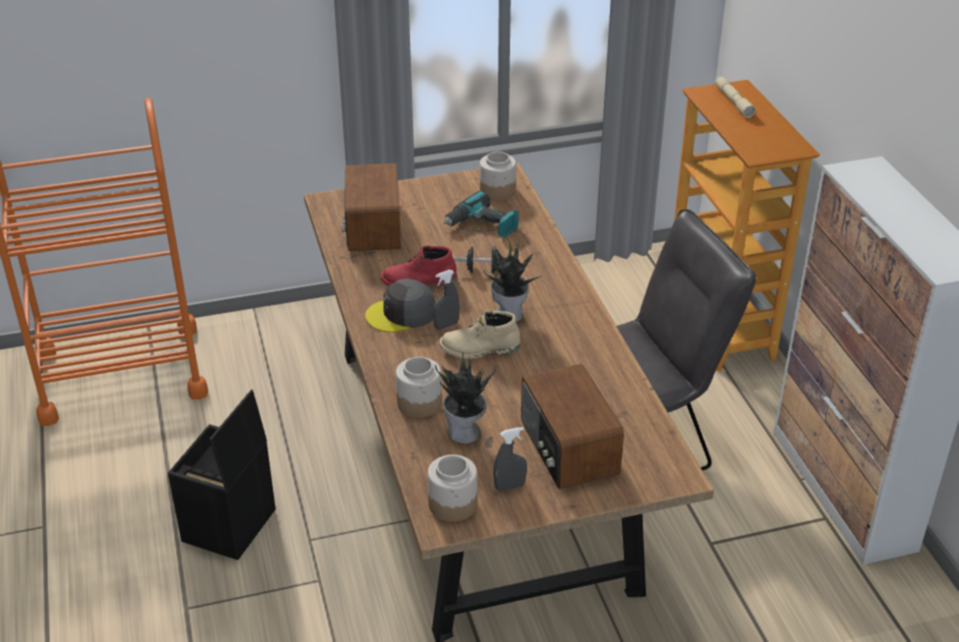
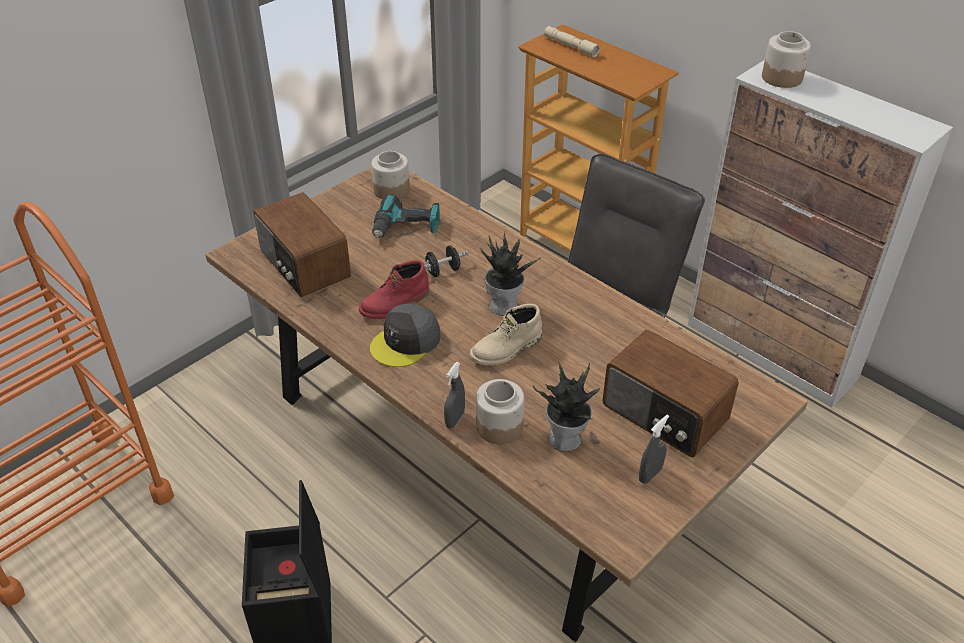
camera: 30 degrees left, 5 degrees up
(446, 325) = (457, 337): grey spray bottle -> grey spray bottle (455, 419)
(453, 504) = (617, 516): jar -> jar (782, 78)

